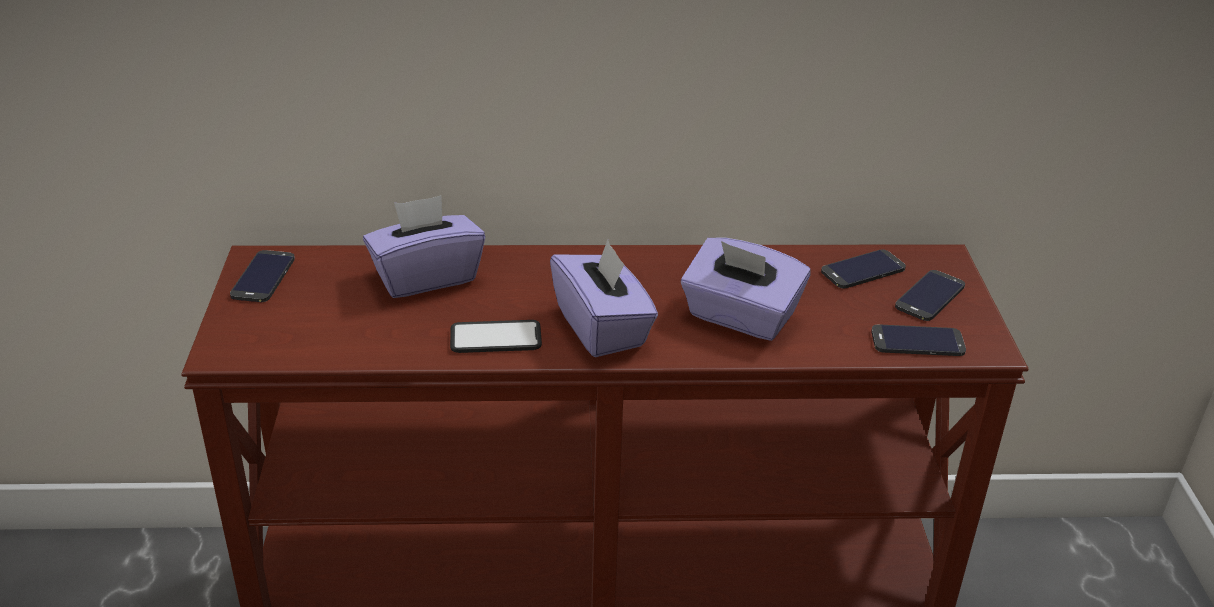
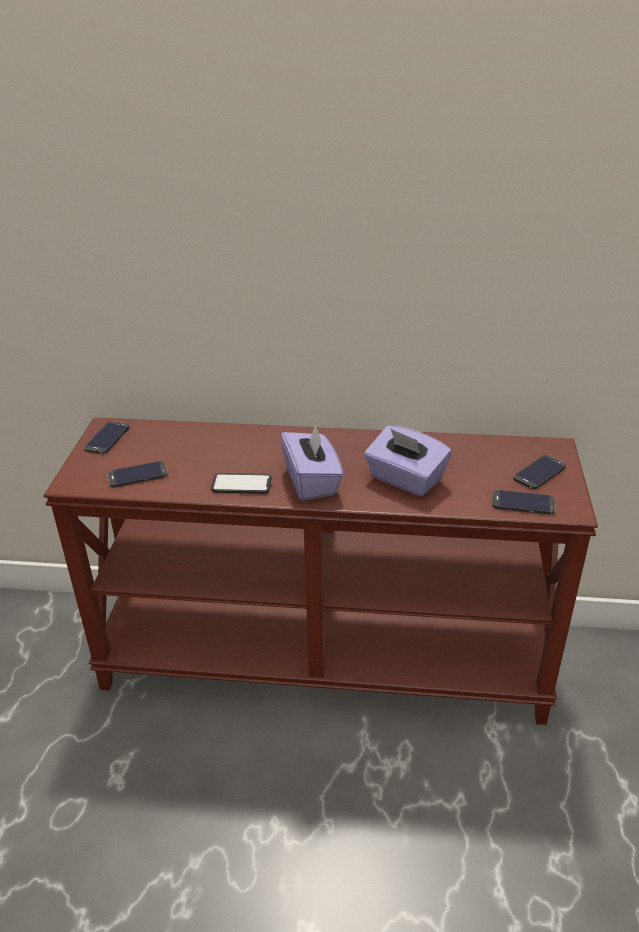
camera: 10 degrees right, 0 degrees up
(426, 277) = (207, 443): purple tissue box -> none
(863, 270) = (497, 452): phone -> phone (137, 474)

